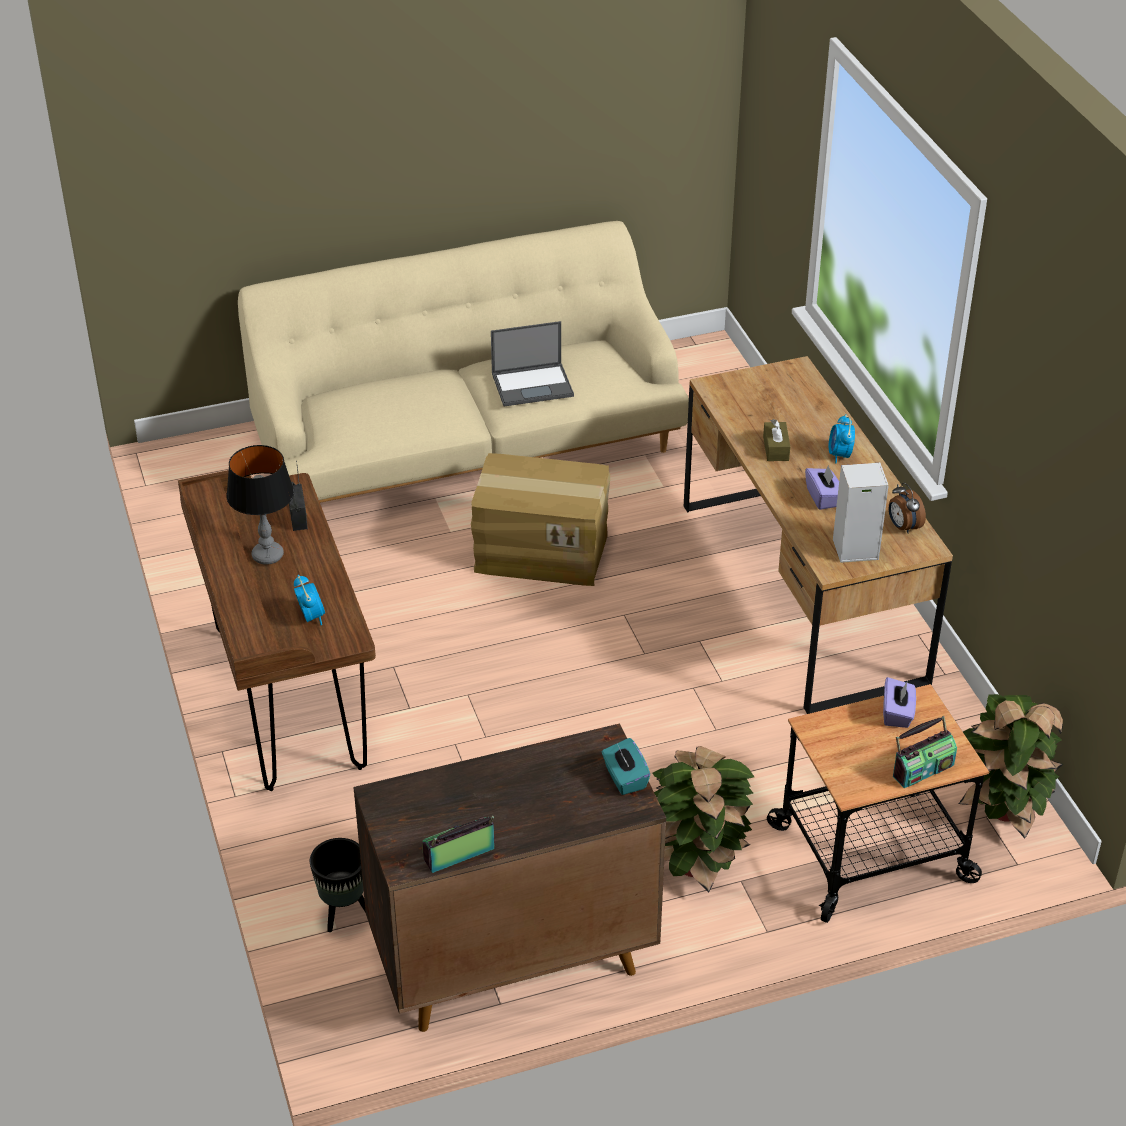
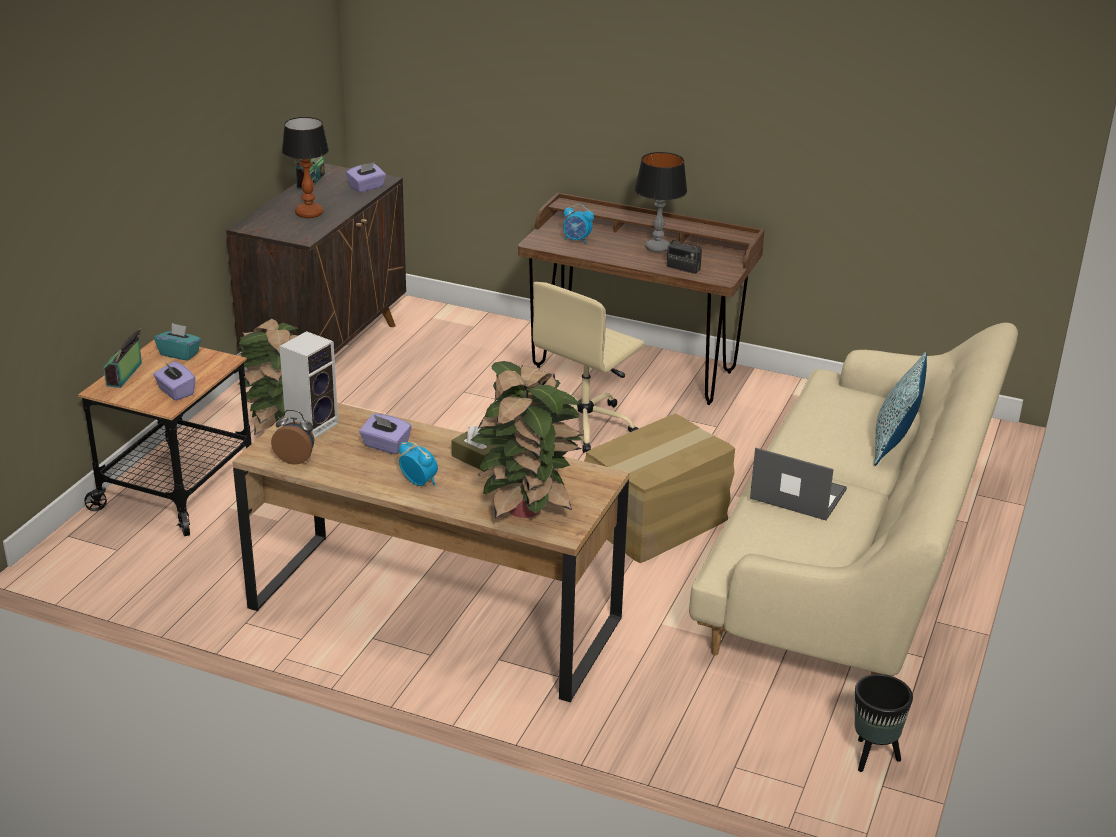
camera: 130 degrees right, 10 degrees down
(343, 913) = (439, 322): black planter -> black planter (873, 757)
(396, 375) = (893, 444): none -> pillow
(420, 792) = (367, 188): none -> purple tissue box
(437, 671) = (585, 424): none -> beige office chair
(533, 385) = (796, 494): laptop -> laptop turned 90 degrees clockwise
(544, 785) = (309, 213): none -> table lamp
(624, 778) = (271, 231): turquoise tissue box -> turquoise tissue box (179, 354)
(1001, 810) = (108, 559): potted plant -> potted plant (526, 506)

